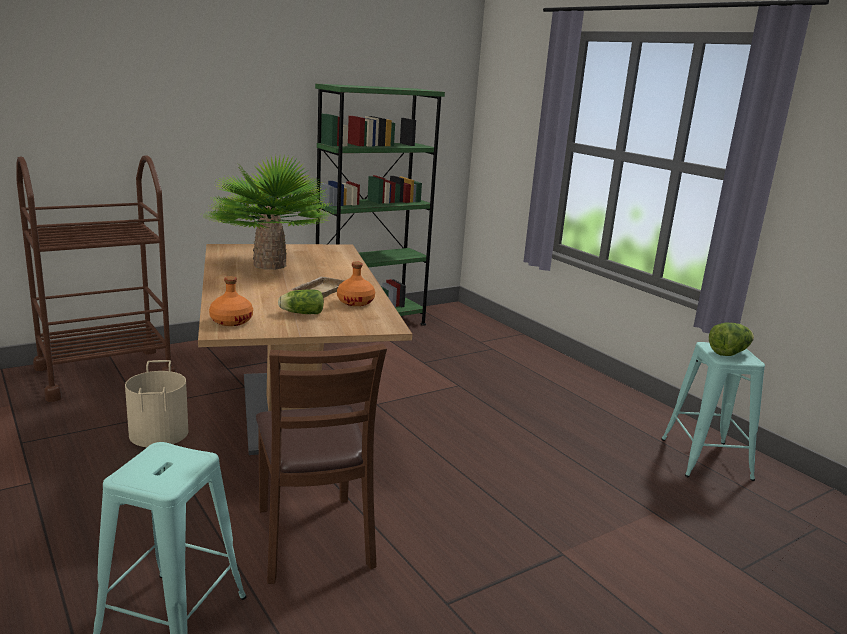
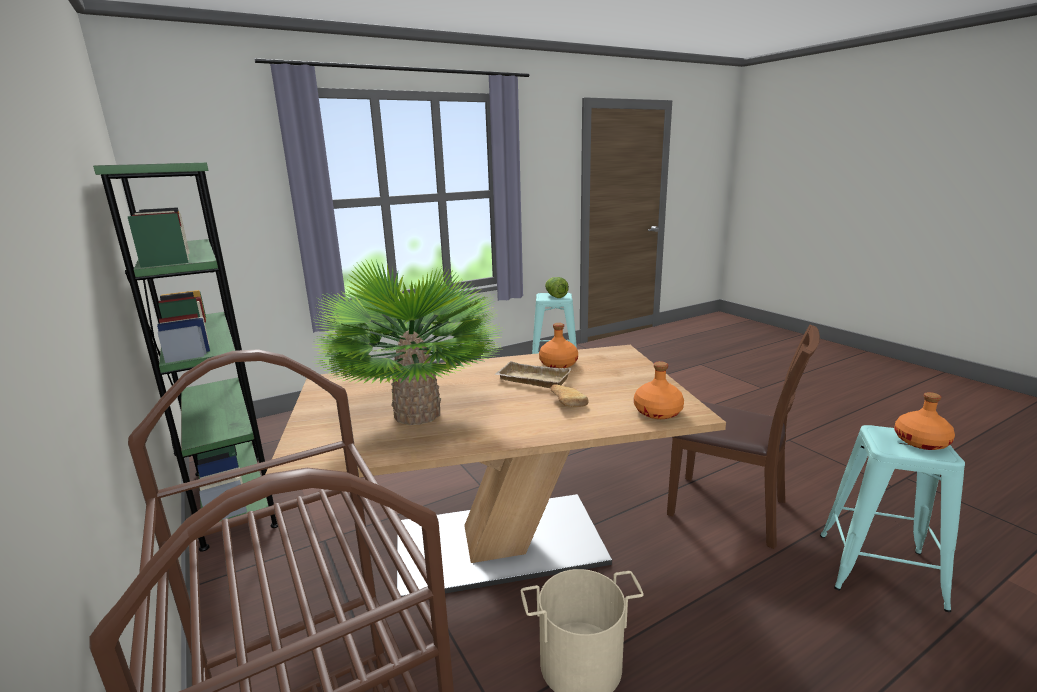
camera: 85 degrees left, 0 degrees up
(159, 475) = (921, 442): none -> orange bottle
(268, 298) = (566, 402): none -> bread
(300, 313) = (608, 383): lettuce -> none
(313, 538) = (728, 509): brown chair -> brown chair turned 45 degrees clockwise

